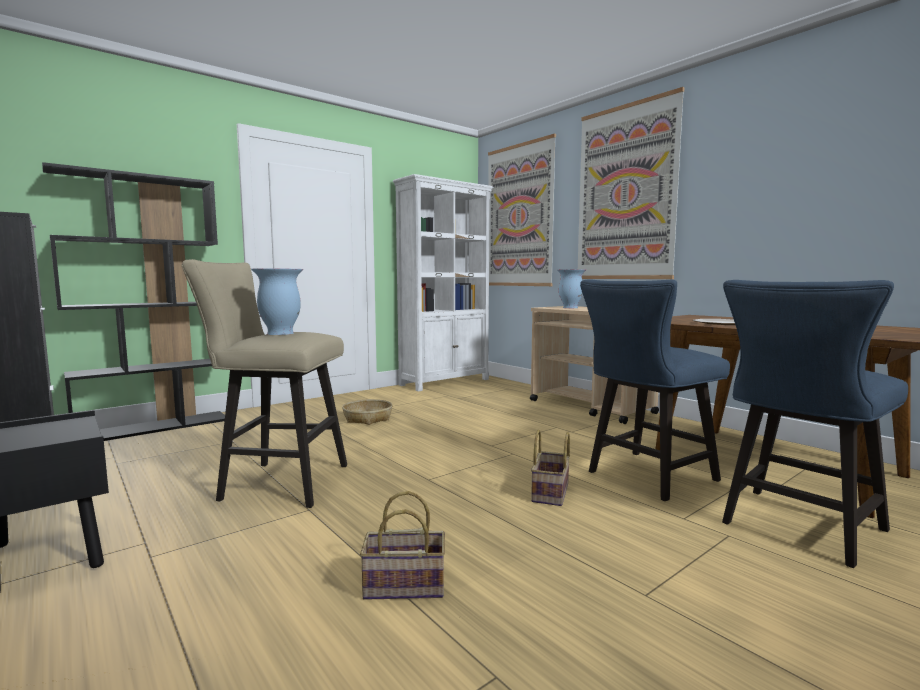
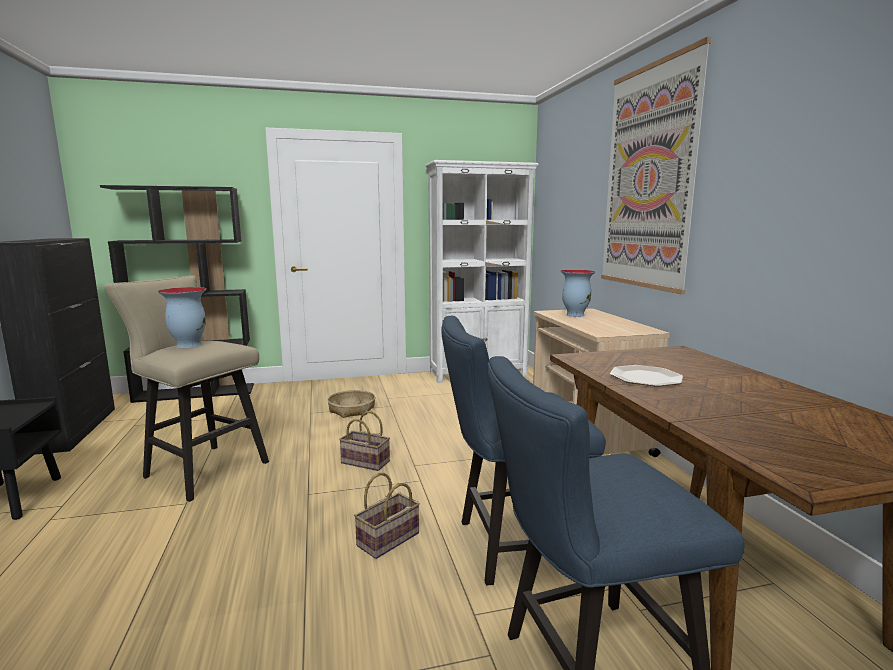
camera: 25 degrees right, 5 degrees up
(402, 587) = (143, 605): basket -> basket (364, 462)
(519, 216) = (562, 197): picture -> none

